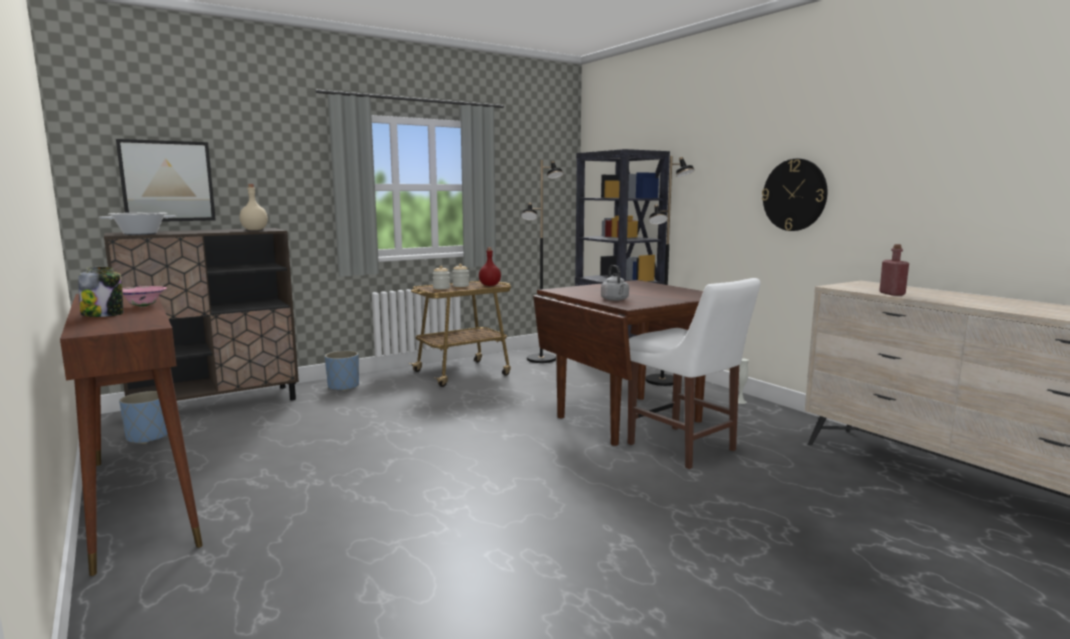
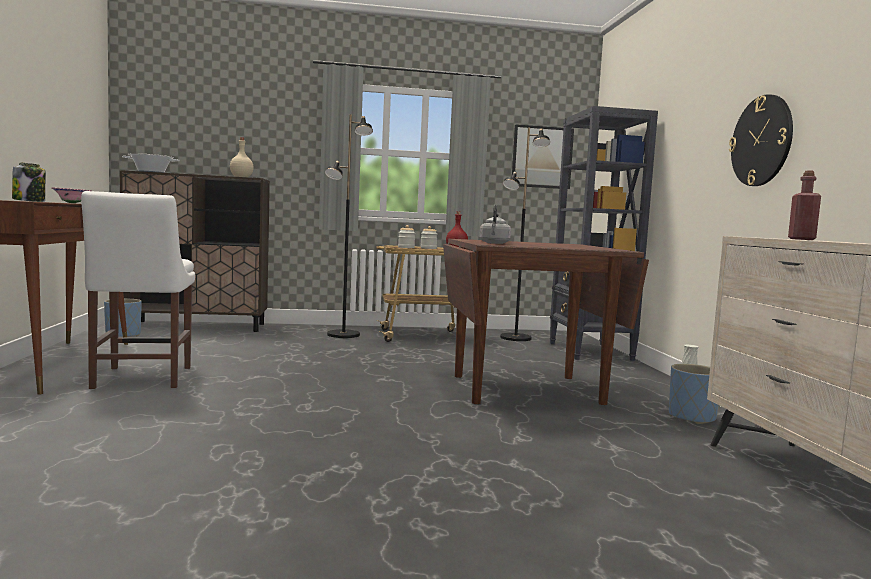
camera: 25 degrees right, 5 degrees down
(167, 181) = (188, 136): picture -> picture (542, 157)
(343, 387) = (307, 330): blue planter -> blue planter (691, 417)
(662, 381) = (619, 370): black floor lamp -> black floor lamp (343, 335)
(685, 448) = (547, 419): white chair -> white chair (141, 379)

